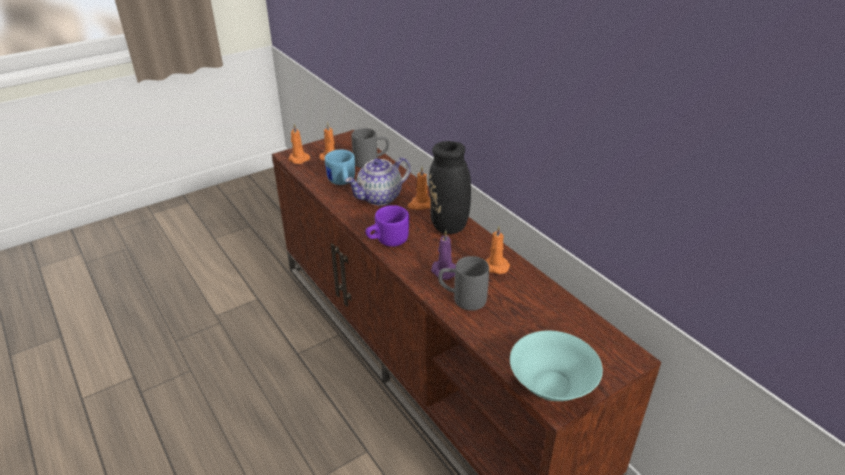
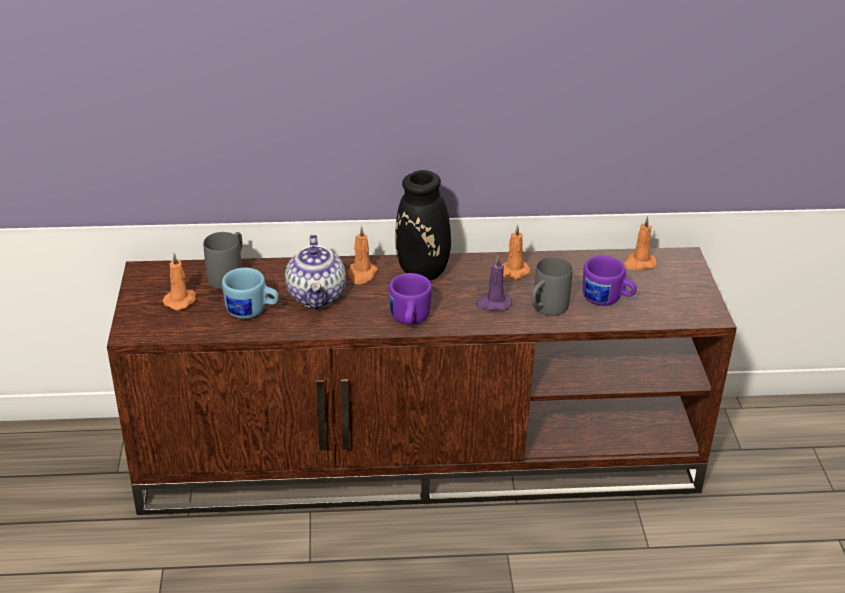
camera: 60 degrees left, 0 degrees up
(298, 159) = (151, 328): orange candle -> orange candle (638, 263)
(510, 328) = (607, 300): none -> purple mug
(552, 385) = (689, 308): turquoise bowl -> none

